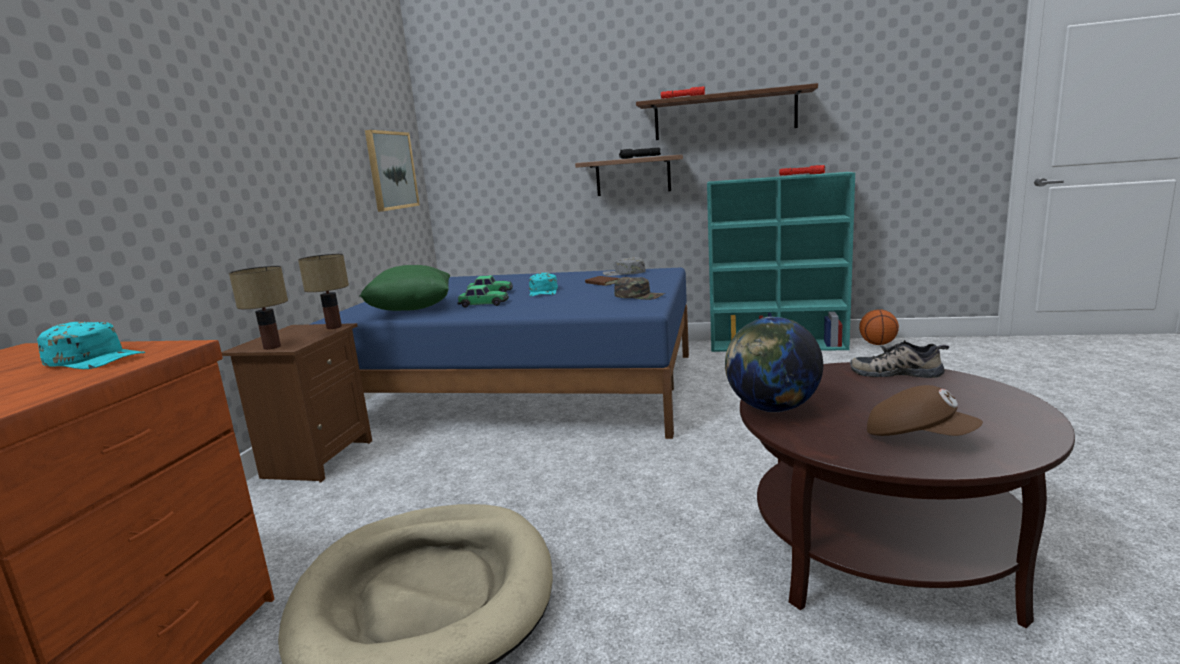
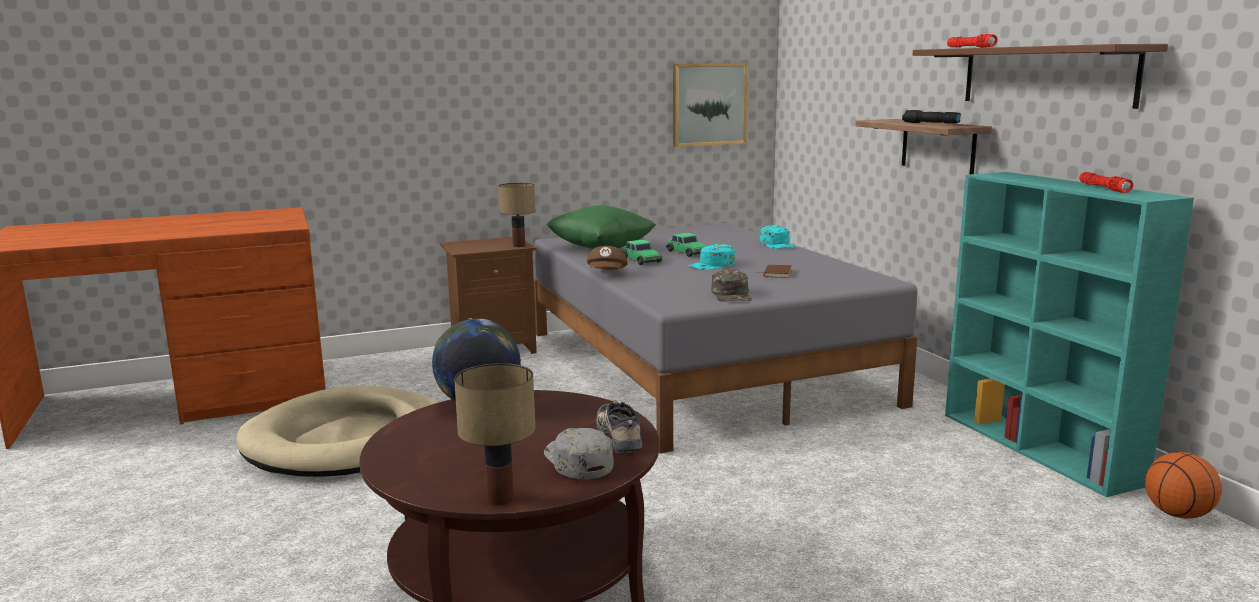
camera: 55 degrees right, 0 degrees up
(95, 359) = (266, 223): turquoise cap -> turquoise cap (777, 244)
(272, 347) = (458, 248): table lamp -> table lamp (501, 498)
(526, 388) = (701, 366): blue bed -> grey bed
(624, 273) = (840, 271): grey cap -> grey cap (577, 461)
(918, 437) = (442, 456): brown cap -> brown cap (607, 274)

